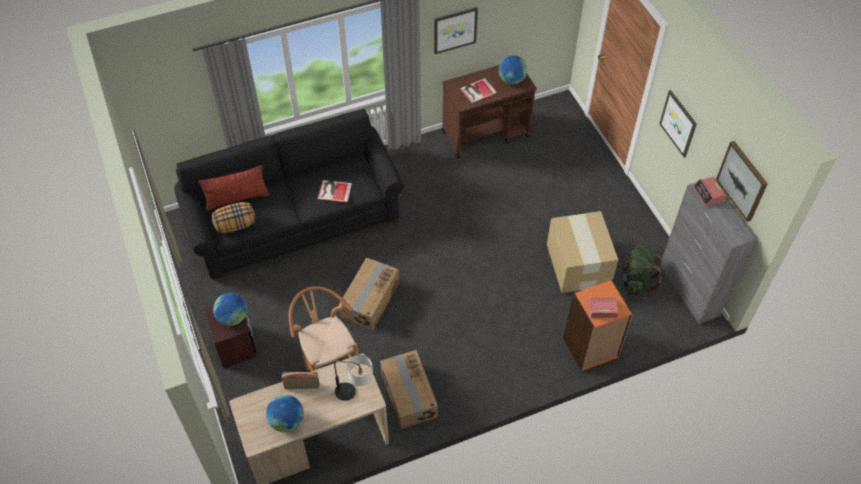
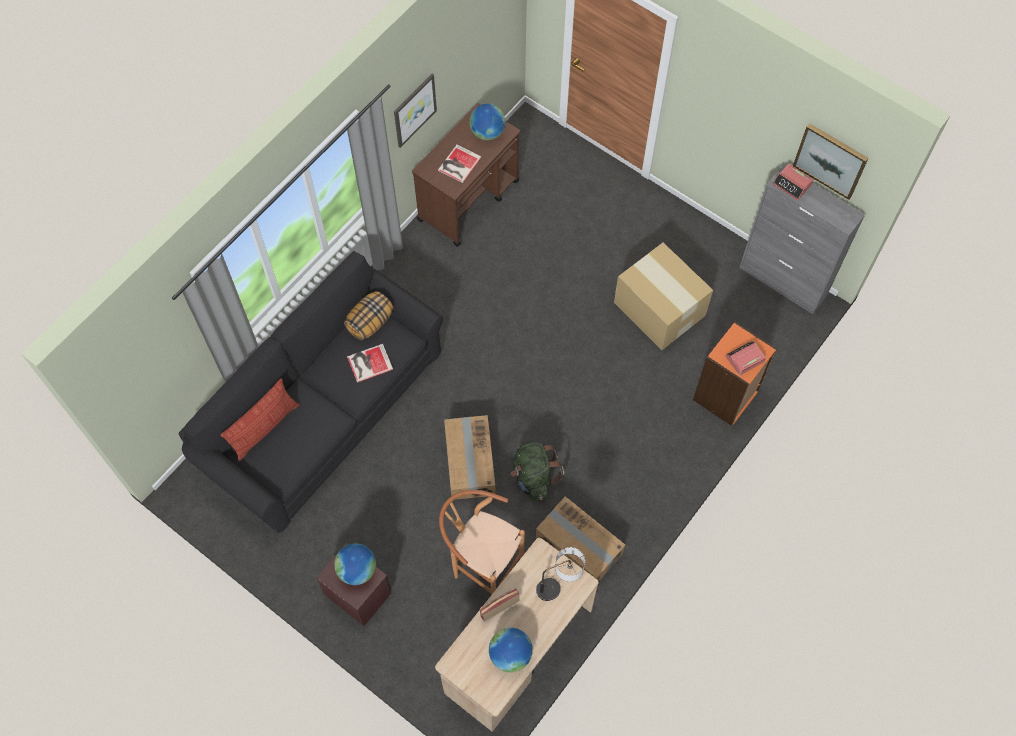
camera: 30 degrees left, 10 degrees up
(236, 225) = (285, 461): pillow -> pillow (370, 322)
(636, 281) = (726, 298): green backpack -> green backpack (533, 478)
(678, 123) = (719, 116): picture -> none

